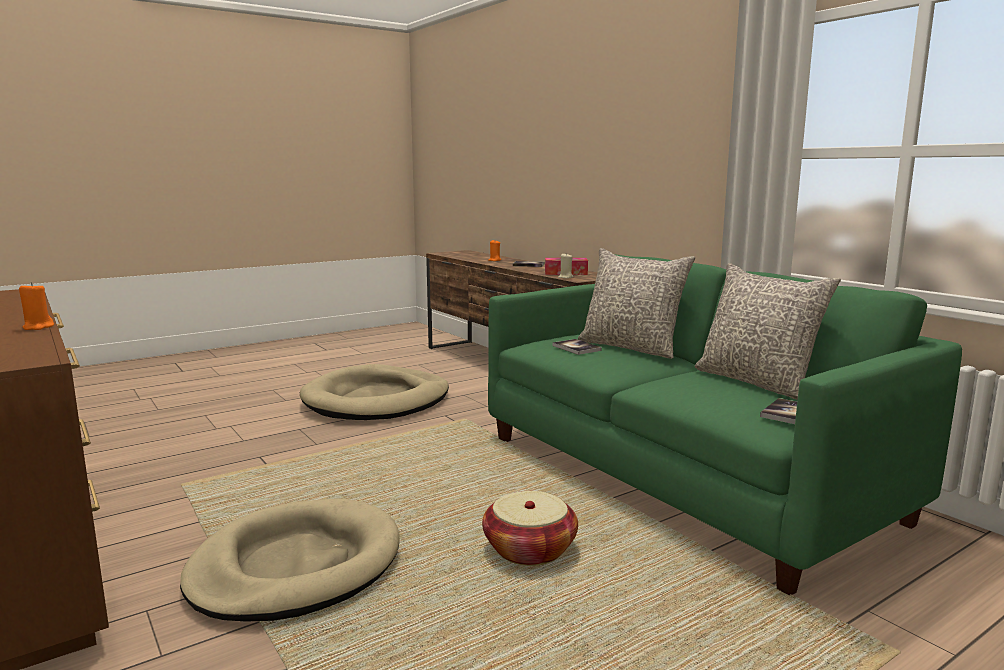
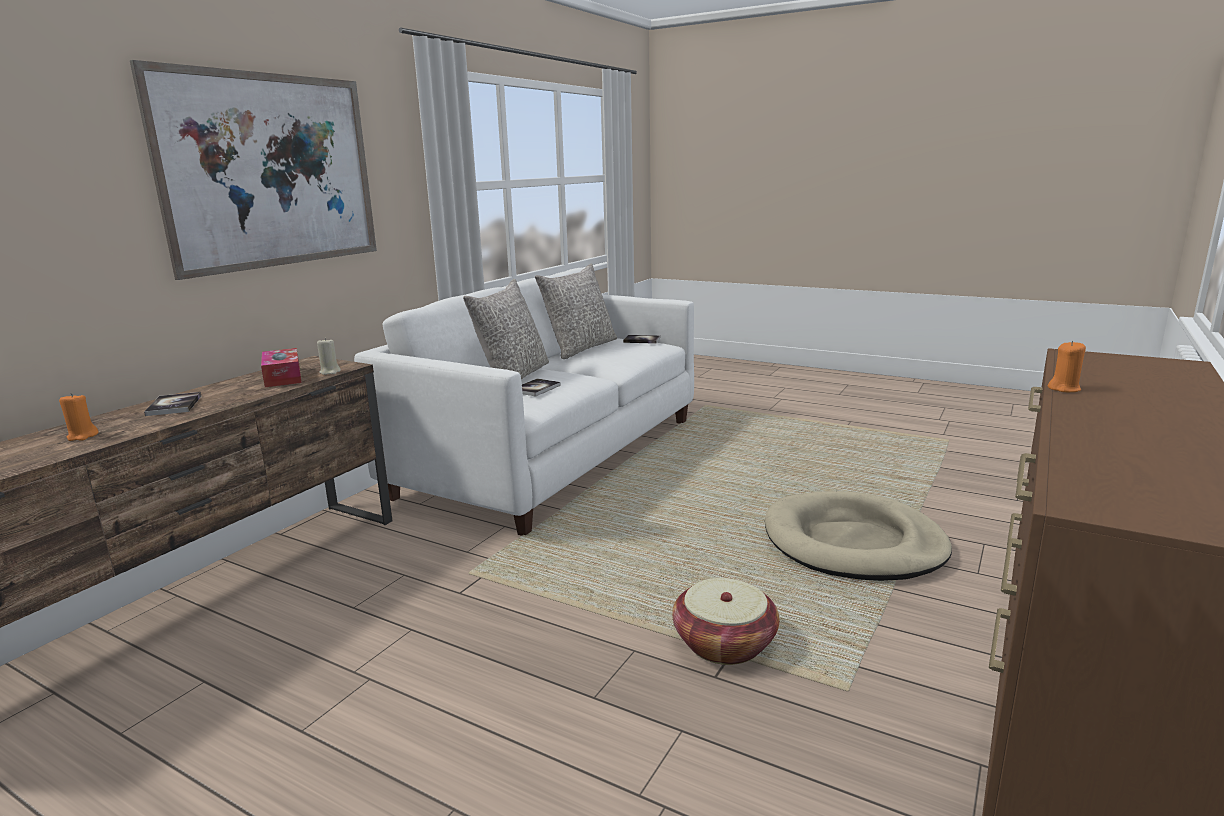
camera: 115 degrees left, 5 degrees up
(377, 400) = (409, 681): beige dog bed -> none
(530, 549) = (720, 478): basket -> basket (724, 643)
(626, 137) = (272, 171): none -> picture
(679, 476) = (553, 456): green sofa -> white sofa

